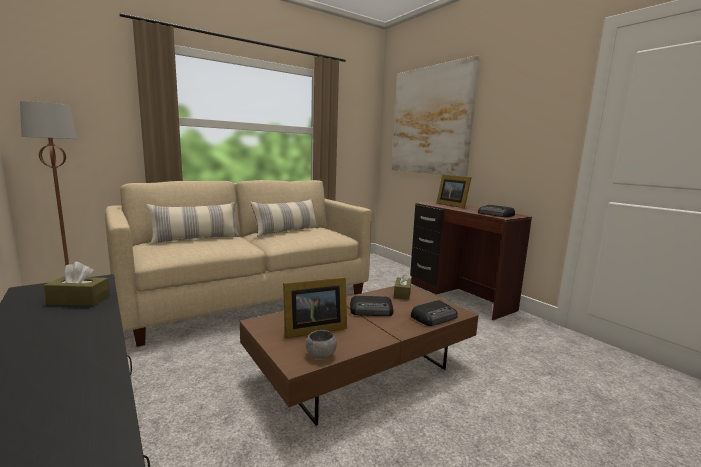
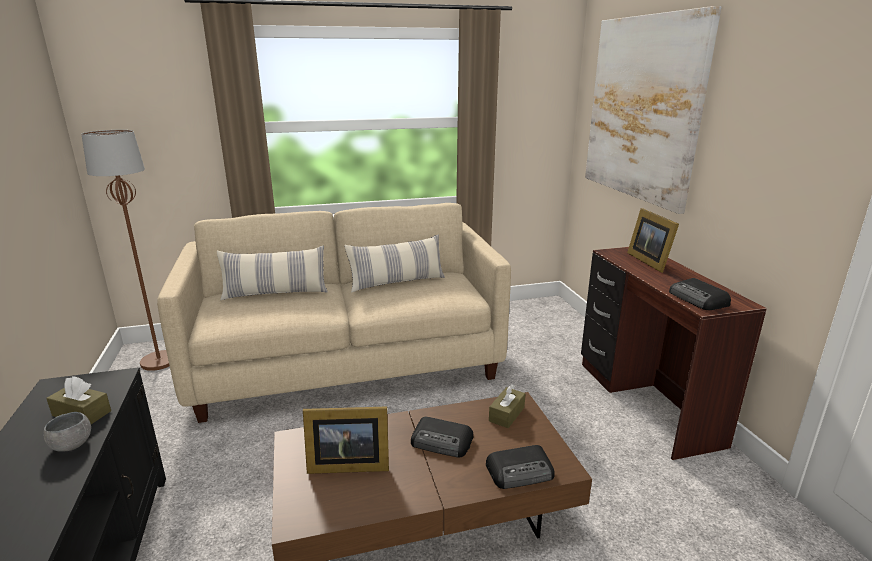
camera: 20 degrees right, 10 degrees up
(321, 355) = (329, 512): grey bowl -> grey bowl (72, 445)

